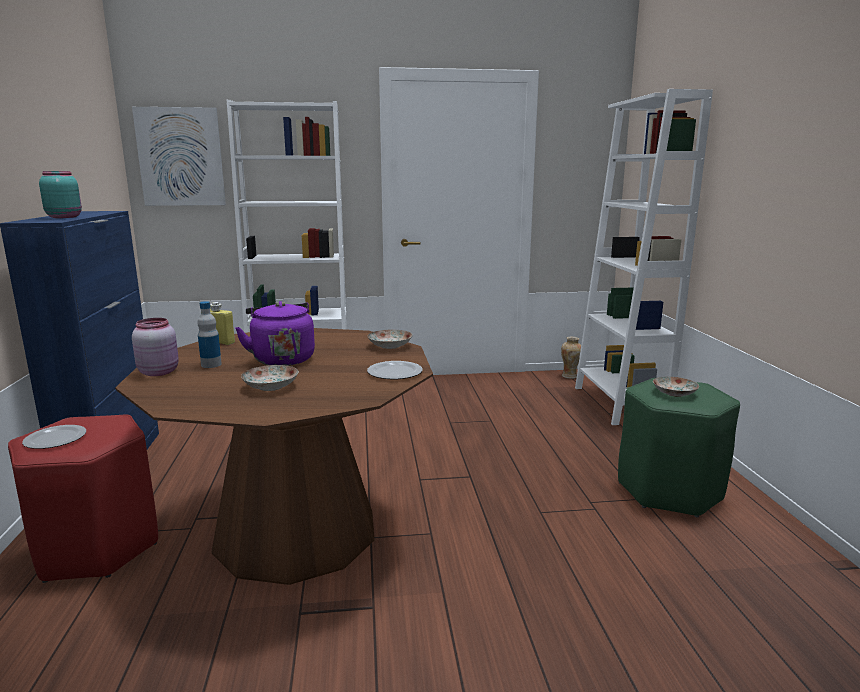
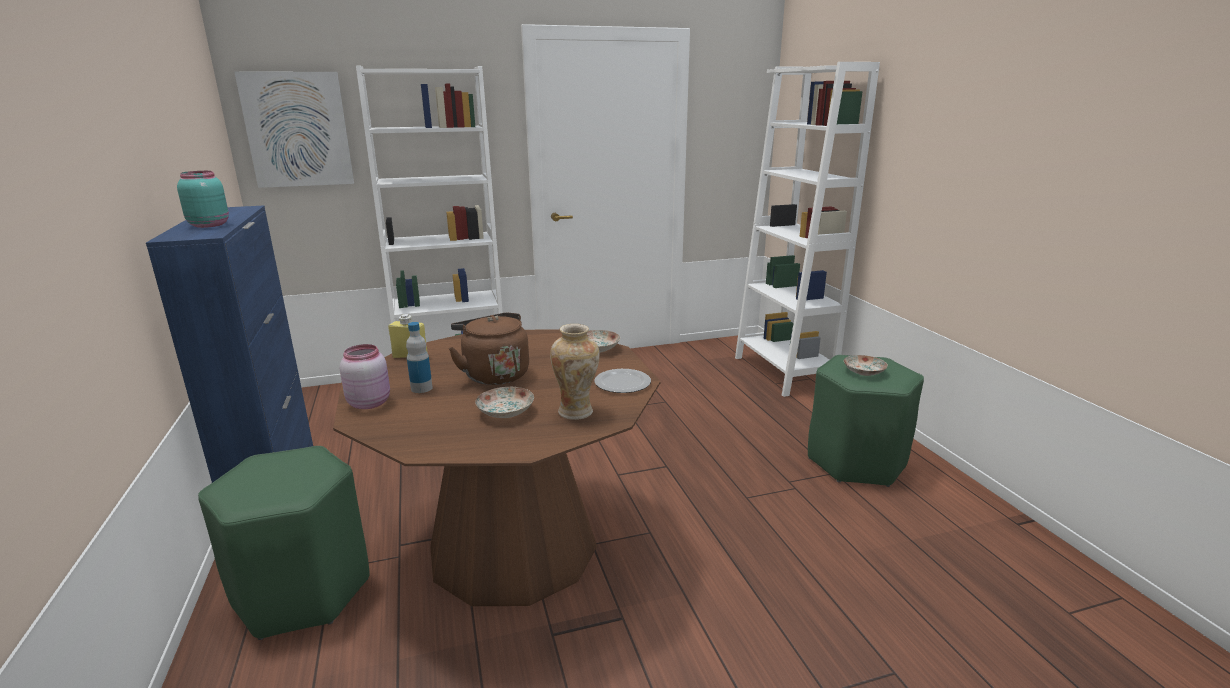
camera: 10 degrees left, 5 degrees up
(56, 439) = (256, 485): plate -> none
(96, 547) = (302, 591): red stool -> green stool
(282, 359) = (494, 374): purple kettle -> brown kettle
(570, 376) = (726, 345): vase -> vase (576, 412)

